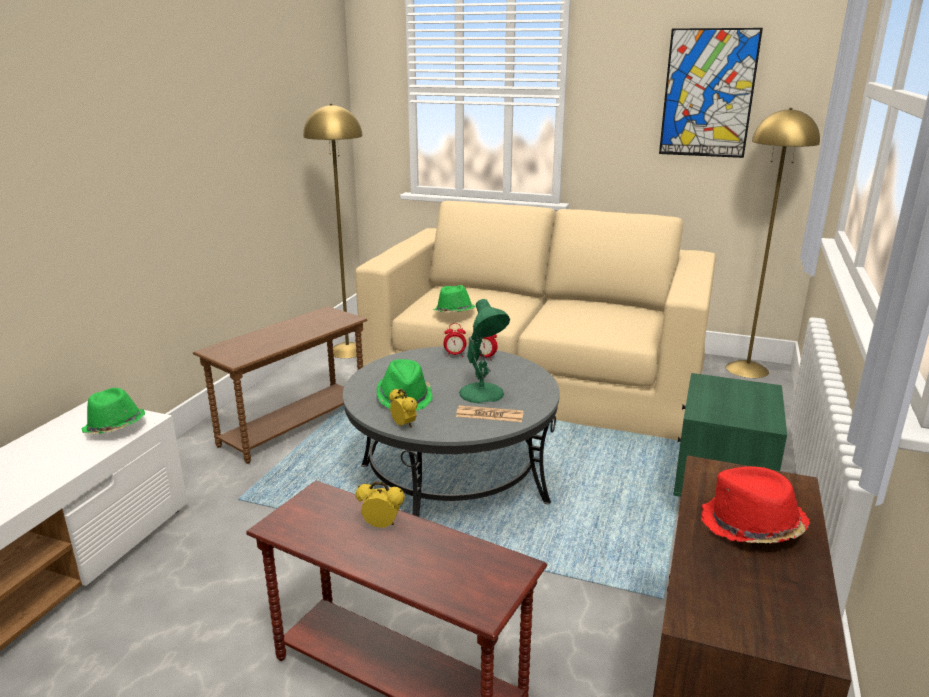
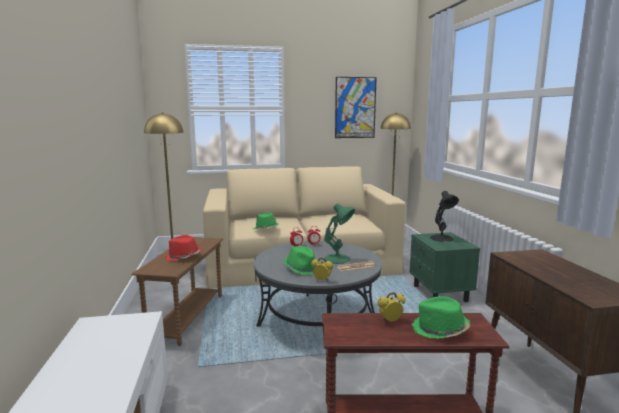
camera: 30 degrees left, 10 degrees down
(114, 427) = (128, 327): green hat -> green hat (440, 330)
(738, 396) = (442, 238): none -> black table lamp
(750, 526) = (553, 268): red hat -> red hat (183, 257)

